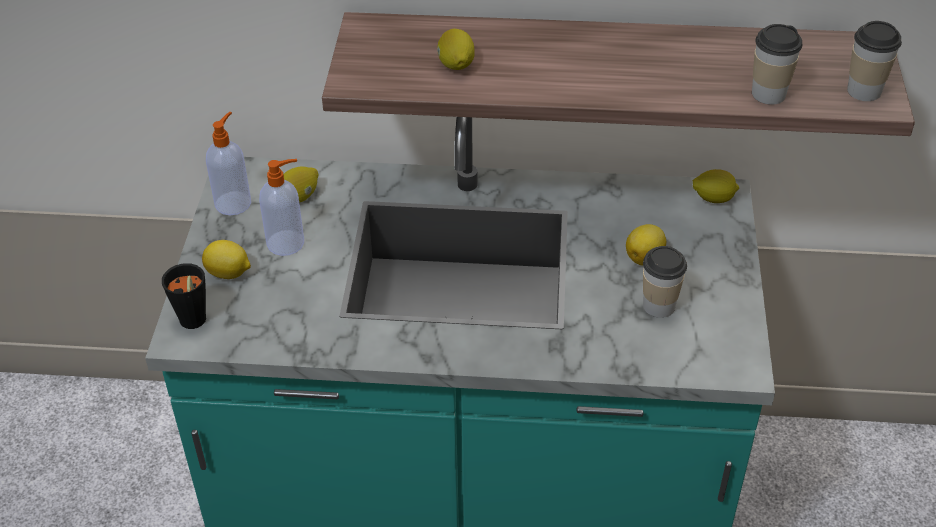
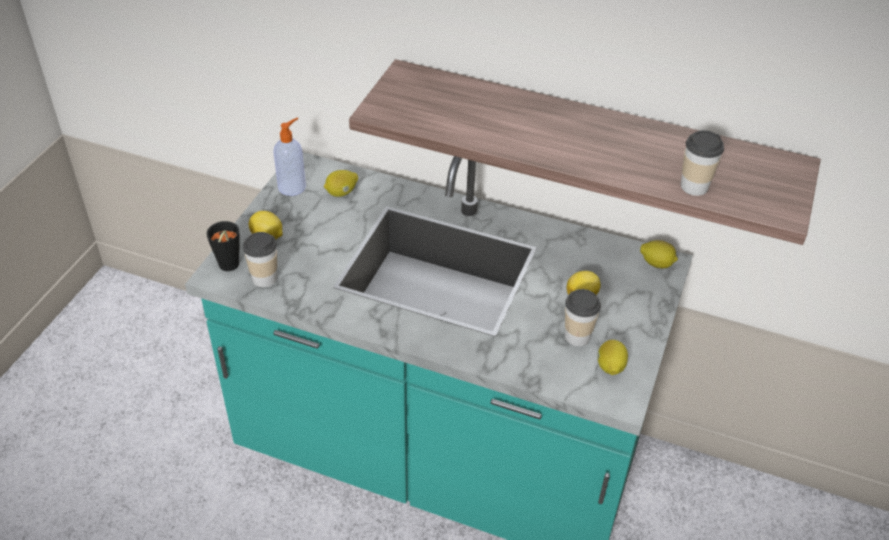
camera: 15 degrees right, 0 degrees up
(287, 243) = (318, 224): soap dispenser -> none
(456, 66) = (458, 115): lemon -> lemon (610, 367)
(864, 90) = (775, 200): cup -> cup (264, 278)

